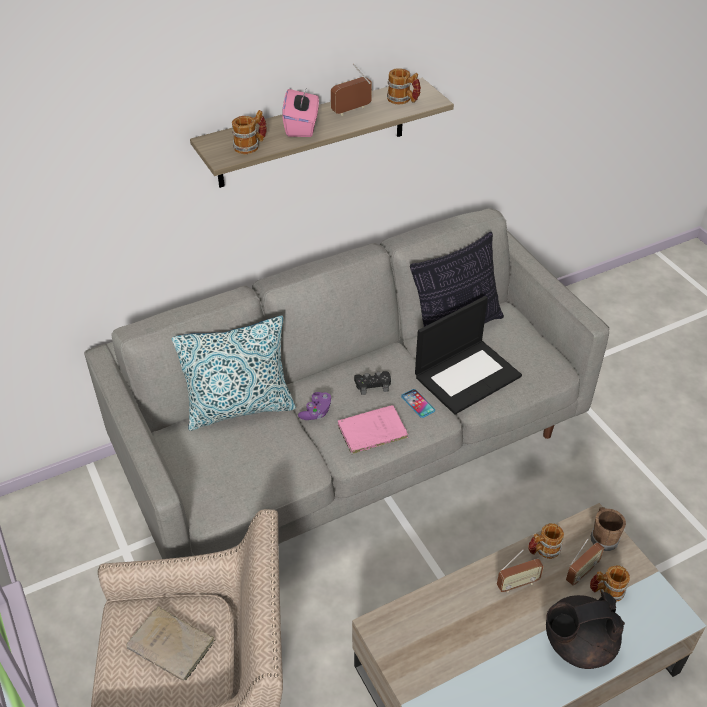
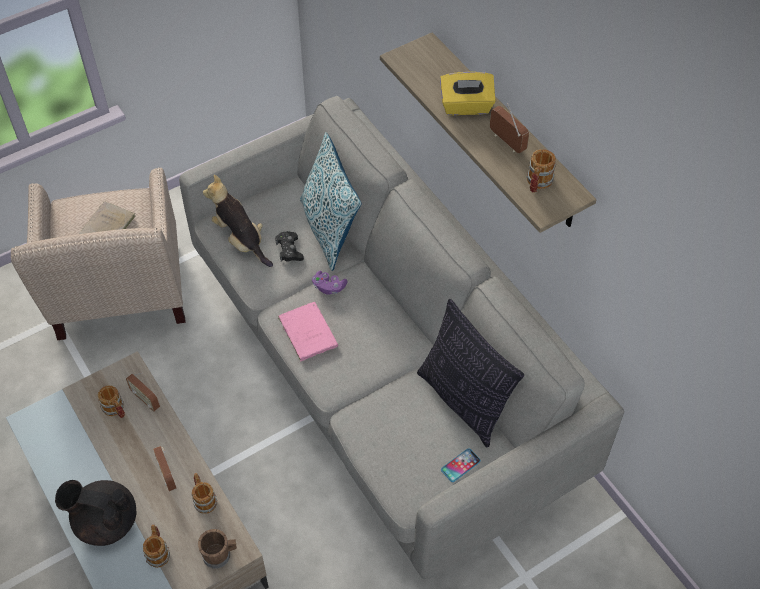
camera: 85 degrees right, 10 degrees up
(236, 486) = (241, 240): none -> plush toy
(251, 146) = (424, 74): mug -> mug (115, 410)
(302, 126) = (466, 106): pink tissue box -> yellow tissue box
(372, 385) = (368, 329): black game controller -> black game controller (289, 250)
(418, 403) = (346, 368): phone -> phone (460, 465)
(467, 375) = (391, 412): laptop -> none
(577, 644) = (105, 521): black teapot -> black teapot turned 60 degrees counterclockwise
(581, 572) = (178, 531): radio -> radio (146, 400)

